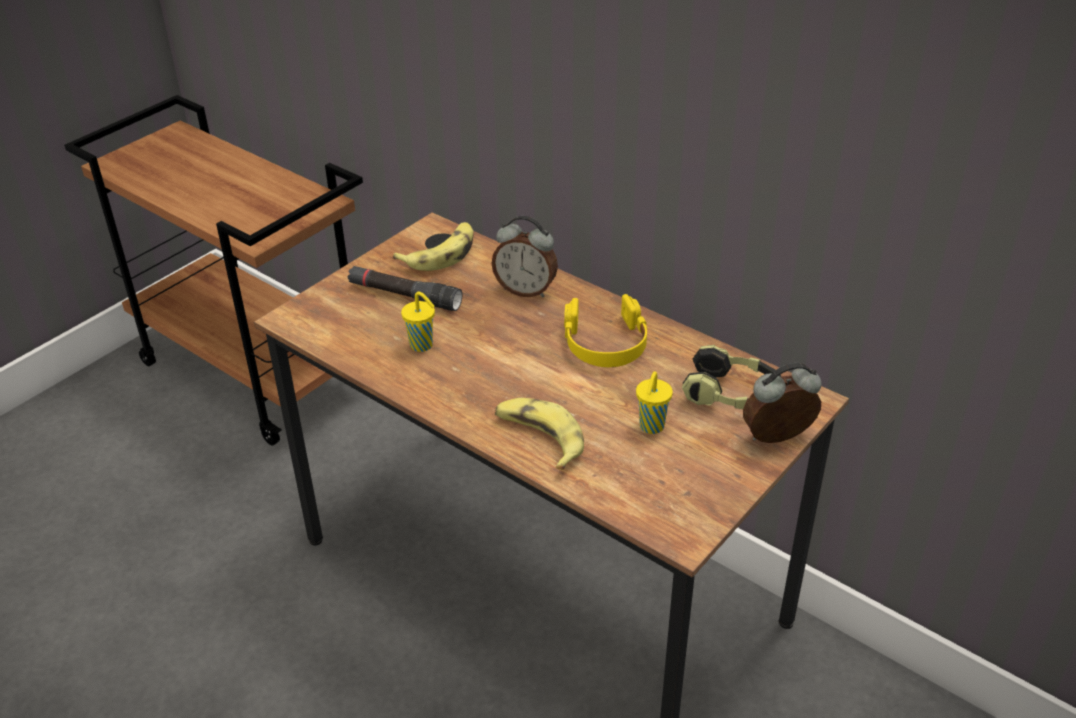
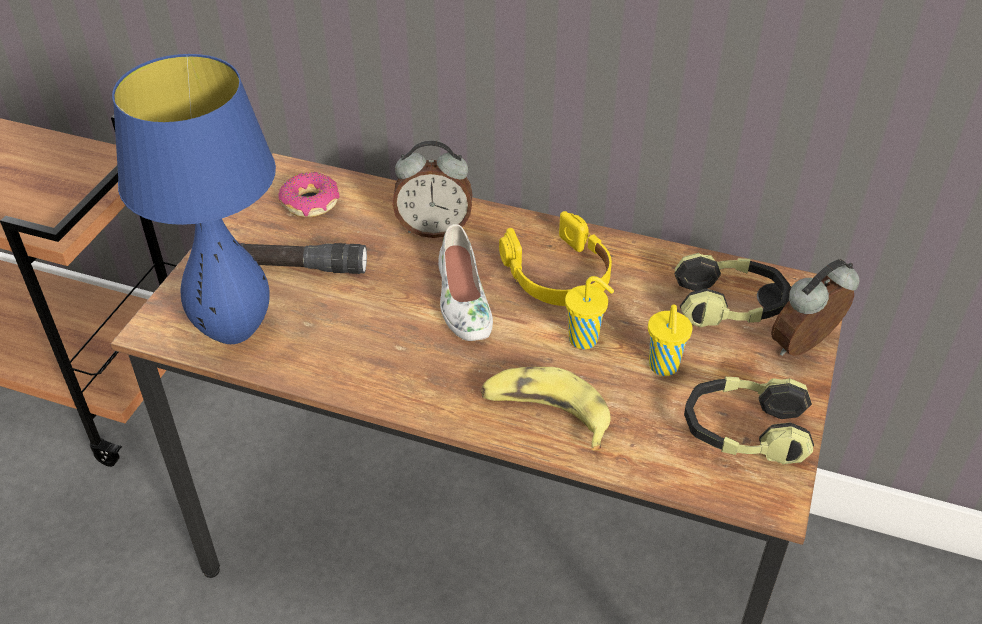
camera: 20 degrees left, 5 degrees up
(342, 331) = (234, 330): none -> blue table lamp
(422, 345) = (345, 327): yellow cup -> yellow cup (585, 339)
(441, 254) = (310, 204): banana -> donut
(519, 346) = (462, 300): none -> white shoe
(688, 488) = (744, 433): none -> headphones

